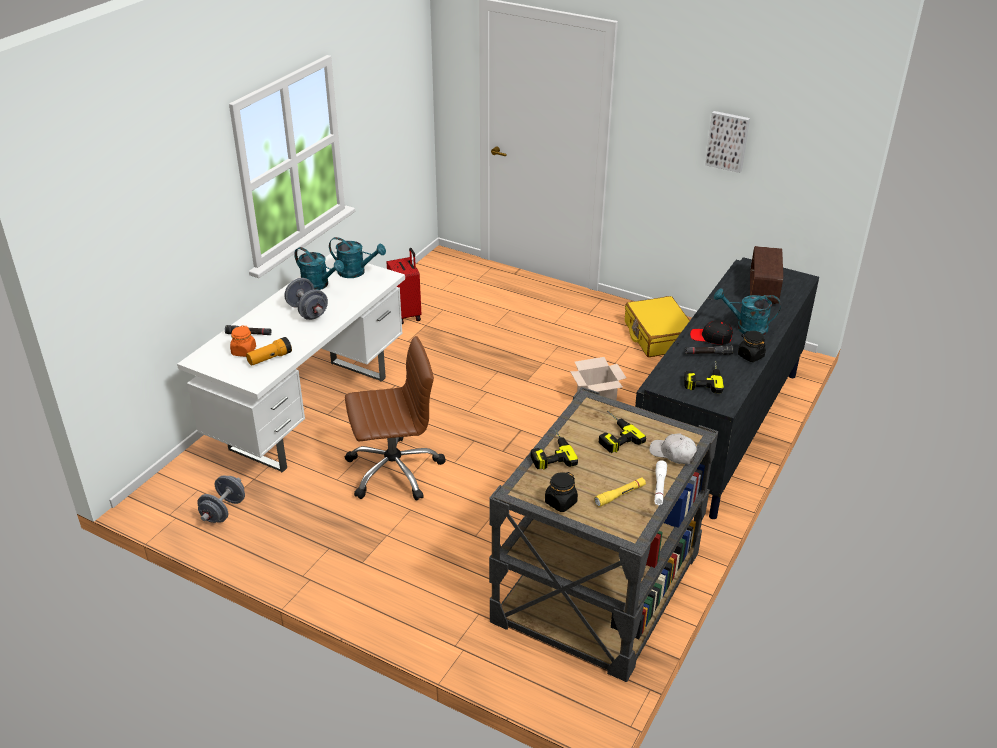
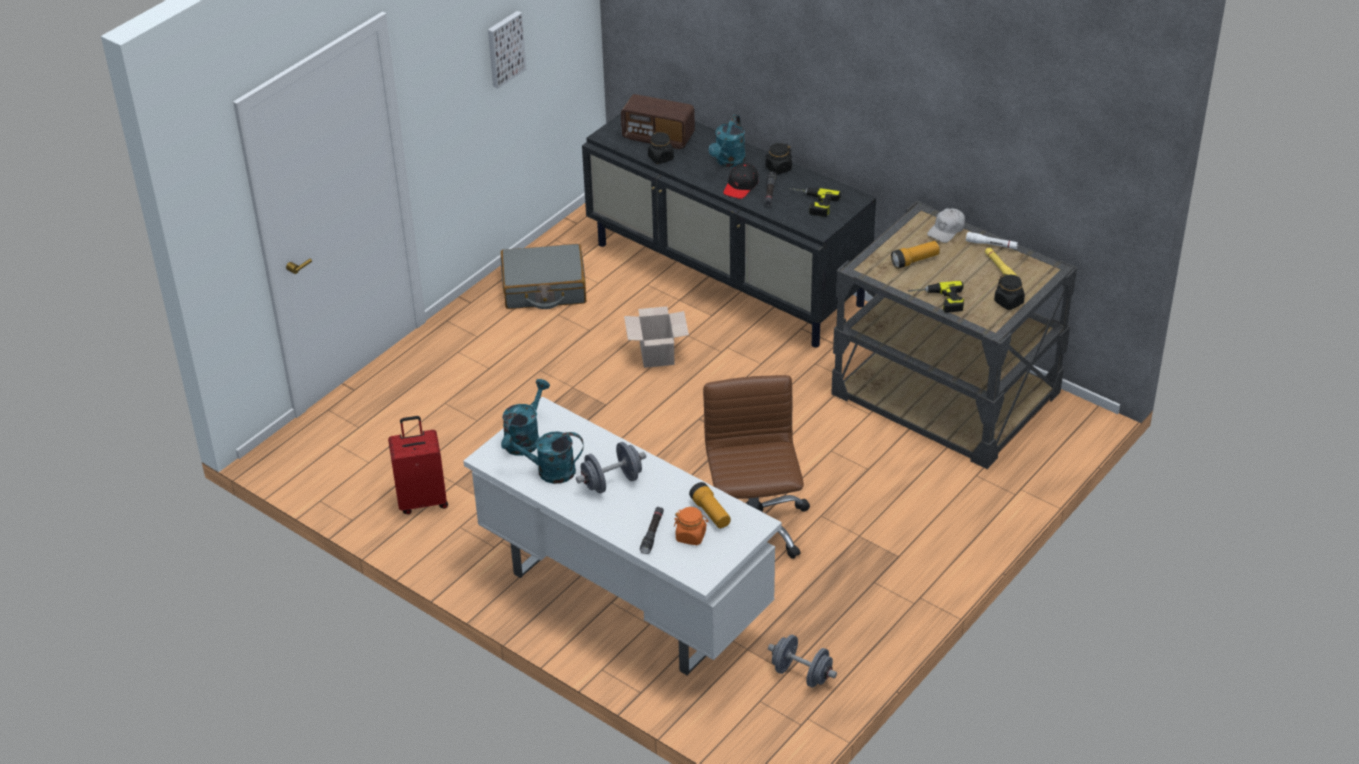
camera: 80 degrees left, 5 degrees up
(319, 285) = (549, 472): turquoise watering can -> turquoise watering can turned 135 degrees counterclockwise
(613, 435) = (915, 261): power drill -> flashlight
(658, 336) = (544, 288): yellow suitcase -> grey suitcase
(732, 293) = (661, 158): none -> black jar

